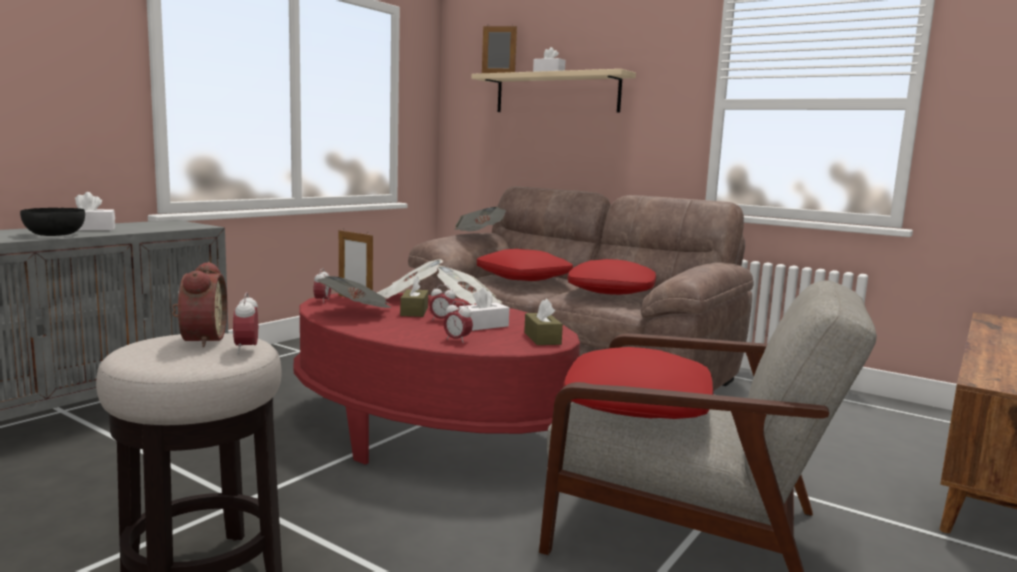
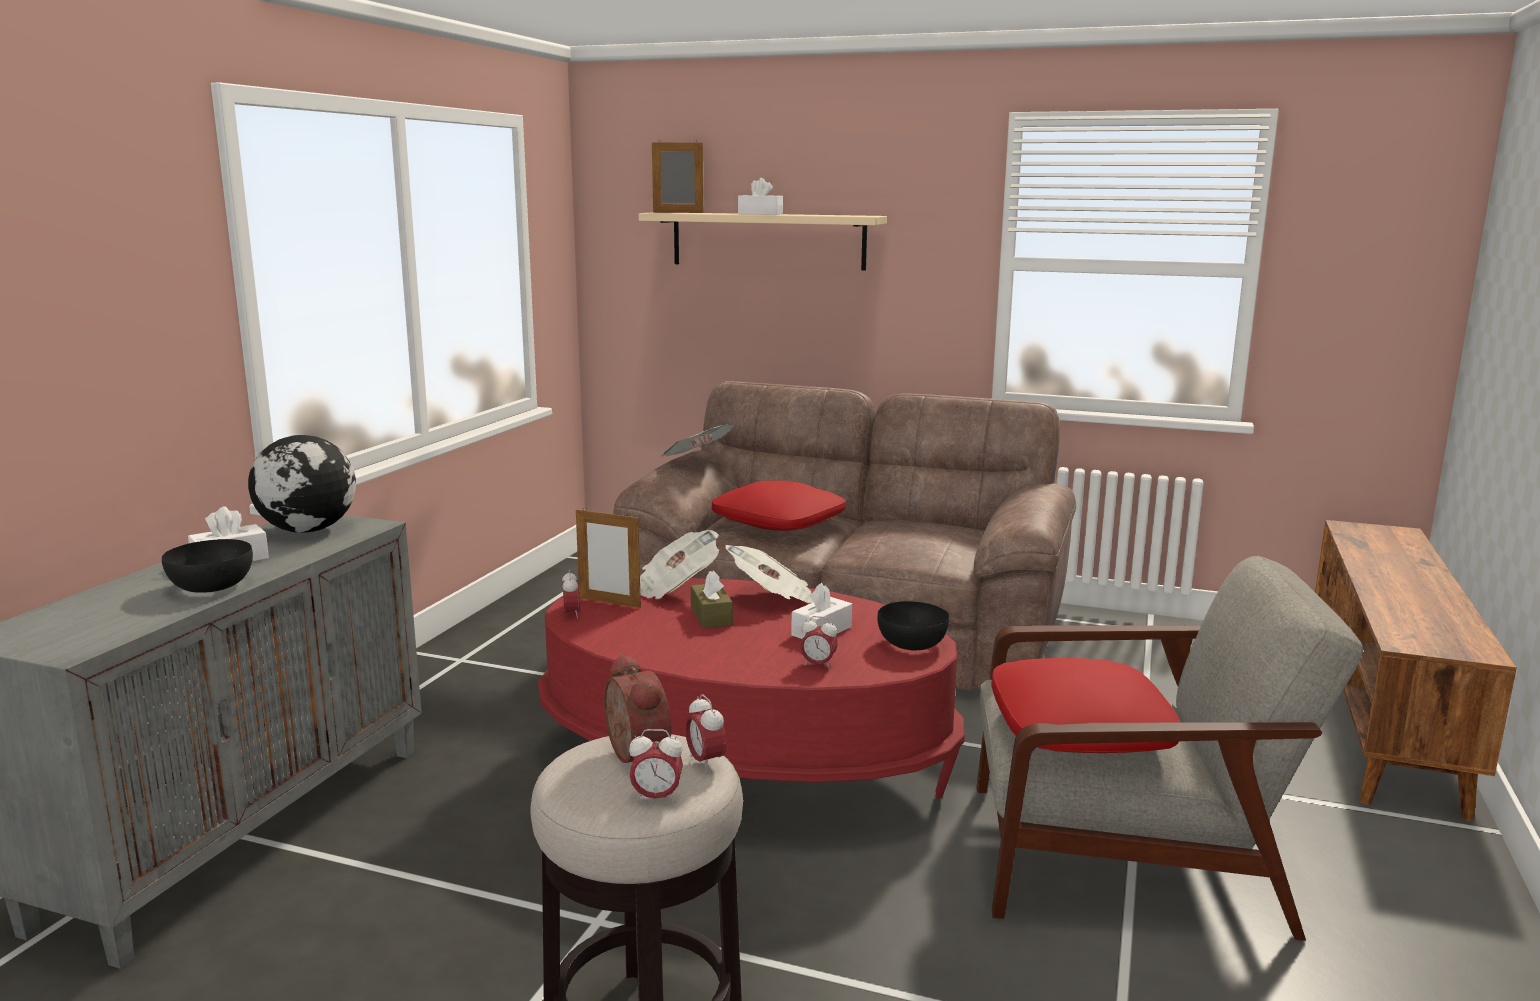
camera: 15 degrees left, 5 degrees up
(160, 225) = (309, 530): none -> globe
(358, 313) = (643, 631): newspaper -> none
(442, 320) = (762, 628): alarm clock -> alarm clock (656, 798)
(542, 338) = (911, 644): brown tissue box -> black bowl
(612, 290) = (912, 535): red pillow -> none

